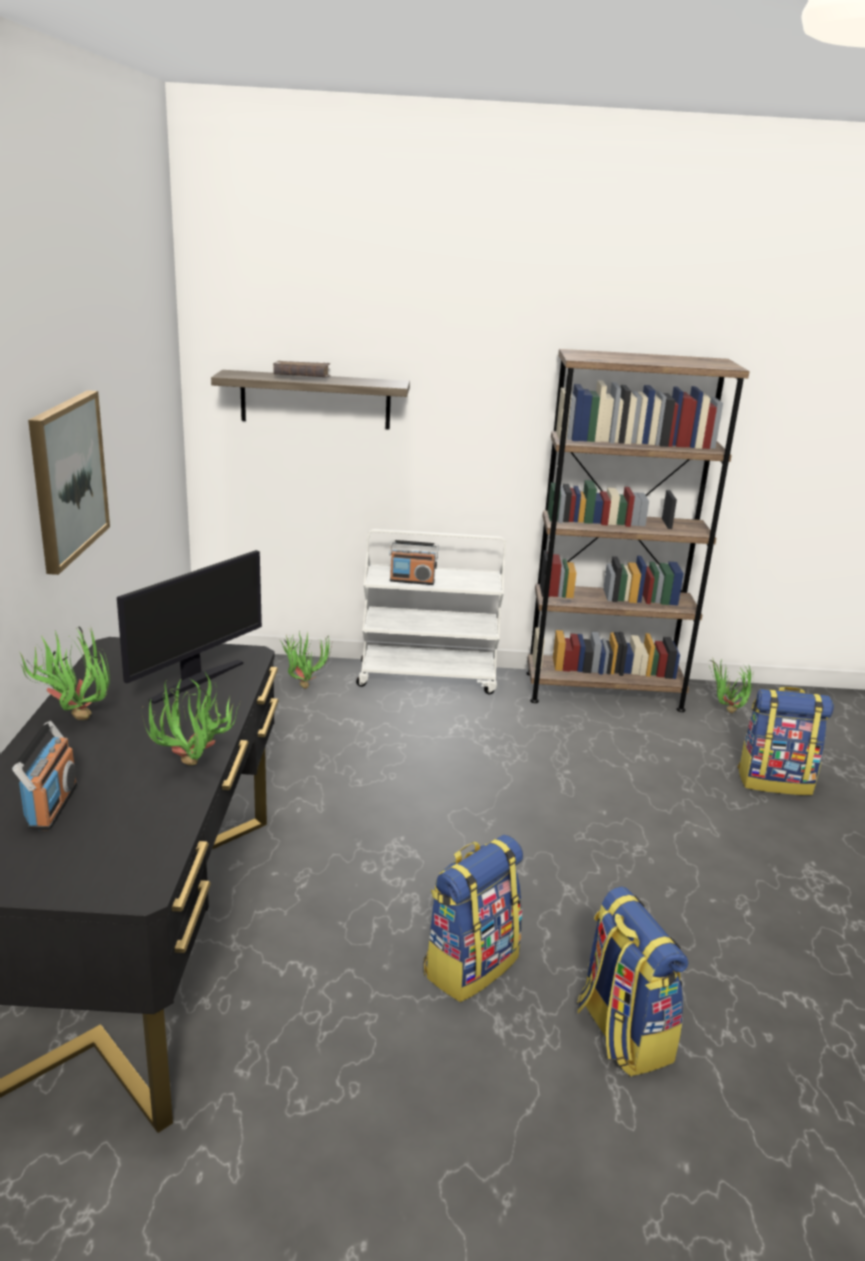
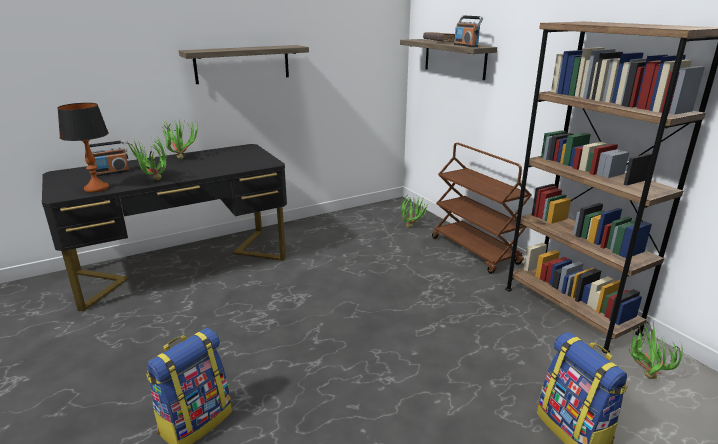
camera: 60 degrees right, 0 degrees up
(67, 478) = (242, 64): picture -> shelf
(147, 836) = (97, 188): none -> table lamp
(195, 680) = (233, 163): monitor -> none
(412, 581) = (464, 180): radio -> radio (466, 45)
(428, 677) = (475, 251): white cart -> brown cart
(470, 964) = (221, 349): backpack -> none

